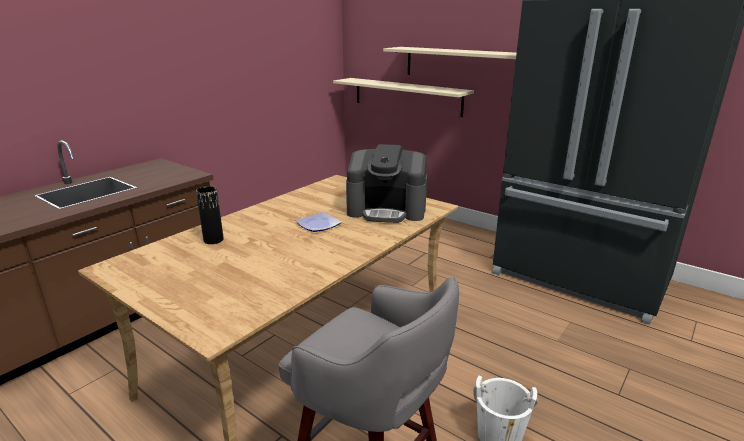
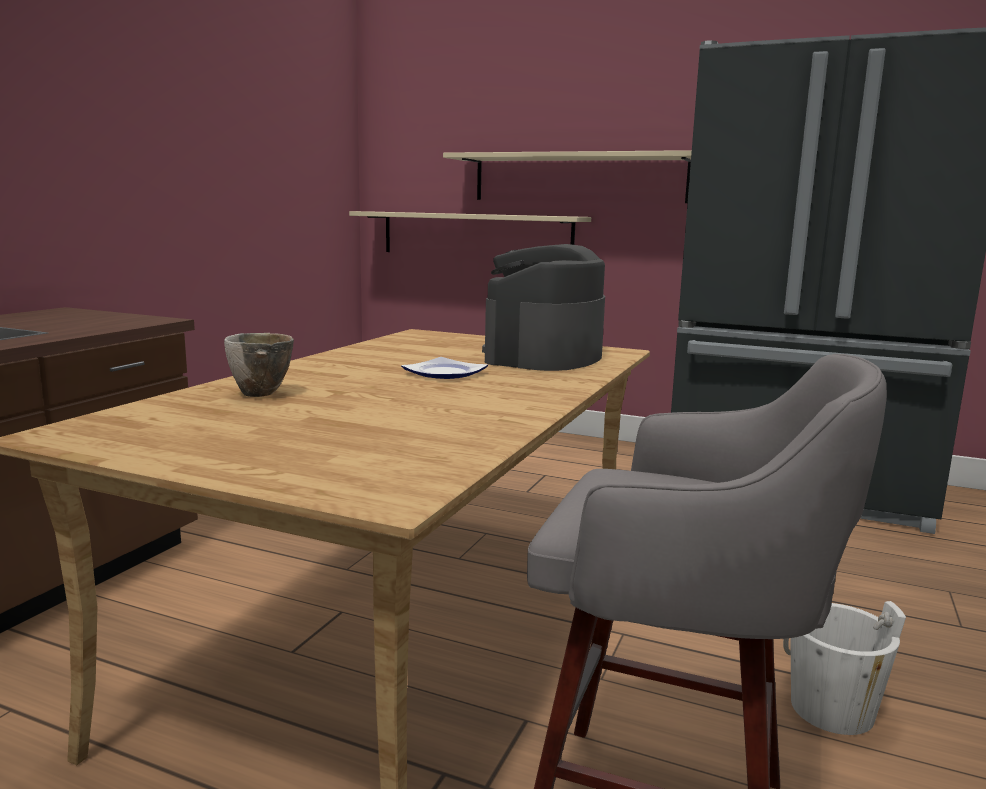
camera: 15 degrees left, 10 degrees down
(213, 240) = (260, 395): black vase -> bowl
(387, 210) = (543, 356): coffee machine -> coffee machine turned 120 degrees clockwise

